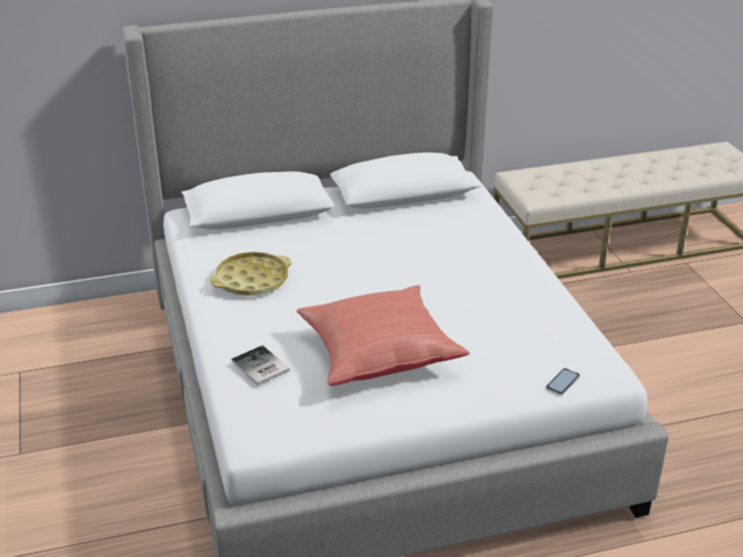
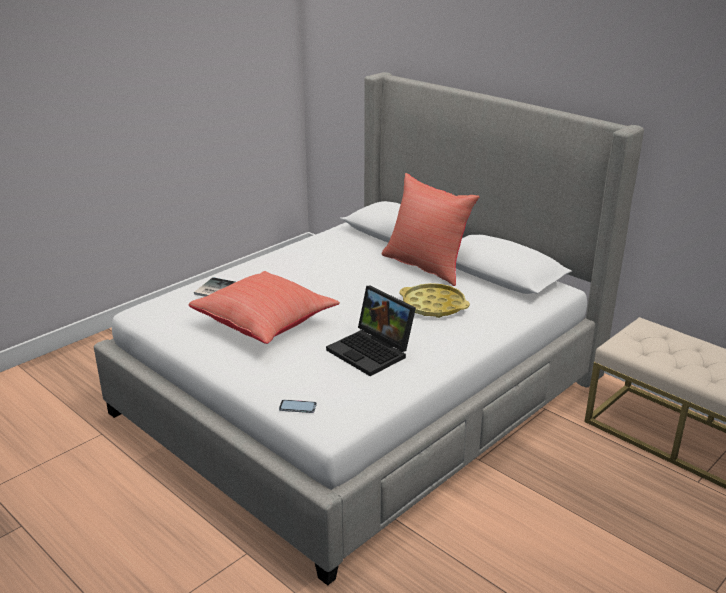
camera: 60 degrees right, 5 degrees down
(251, 280) = (313, 259): yellow tray -> yellow tray (433, 306)
(343, 222) = (426, 266): none -> red pillow
(492, 308) = (372, 352): none -> laptop

